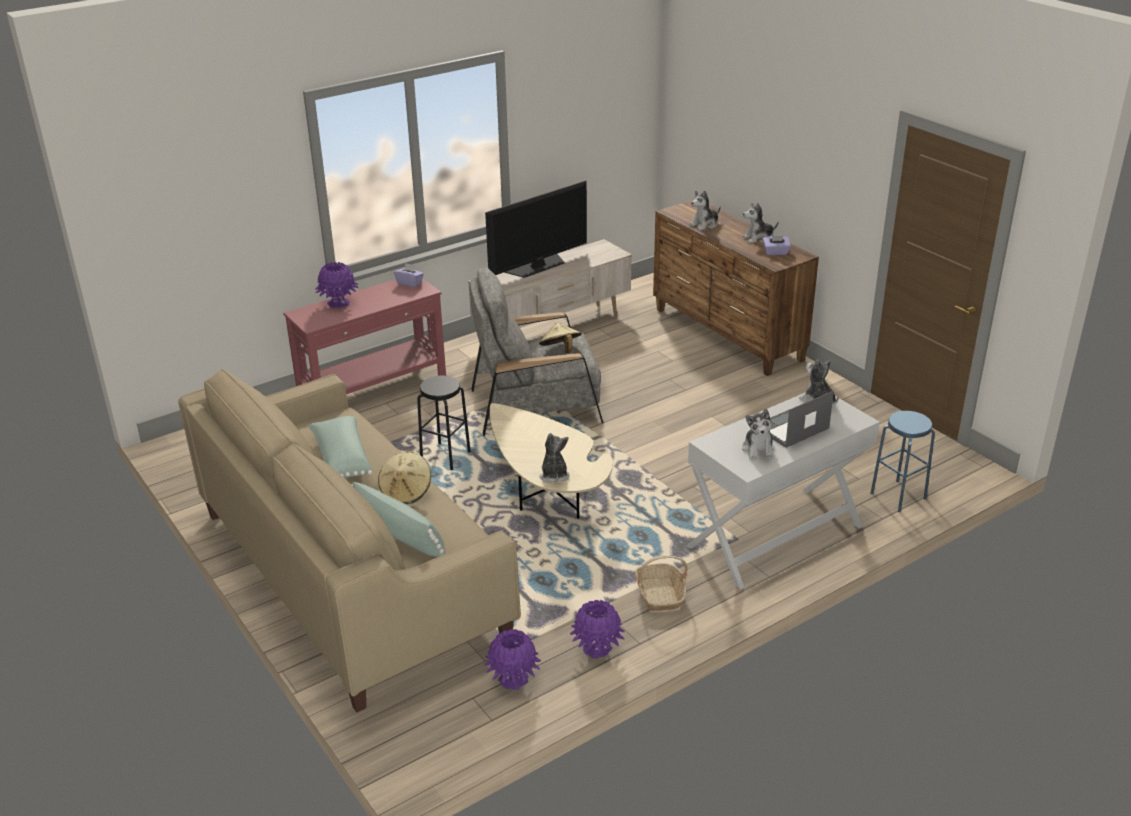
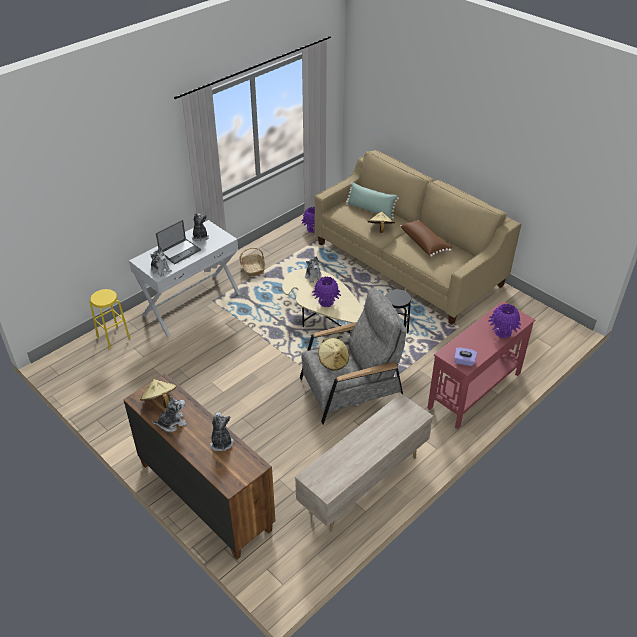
camera: 170 degrees right, 10 degrees up
(341, 459) = (425, 243): green pillow -> brown pillow
(538, 266) = (379, 444): television -> none
(597, 649) = (279, 243): purple vase -> purple vase (326, 302)
(705, 225) = (221, 442): plush toy -> plush toy turned 60 degrees counterclockwise
(775, 252) = (160, 400): purple tissue box -> beige hat
(898, 496) = (113, 337): blue stool -> yellow stool

